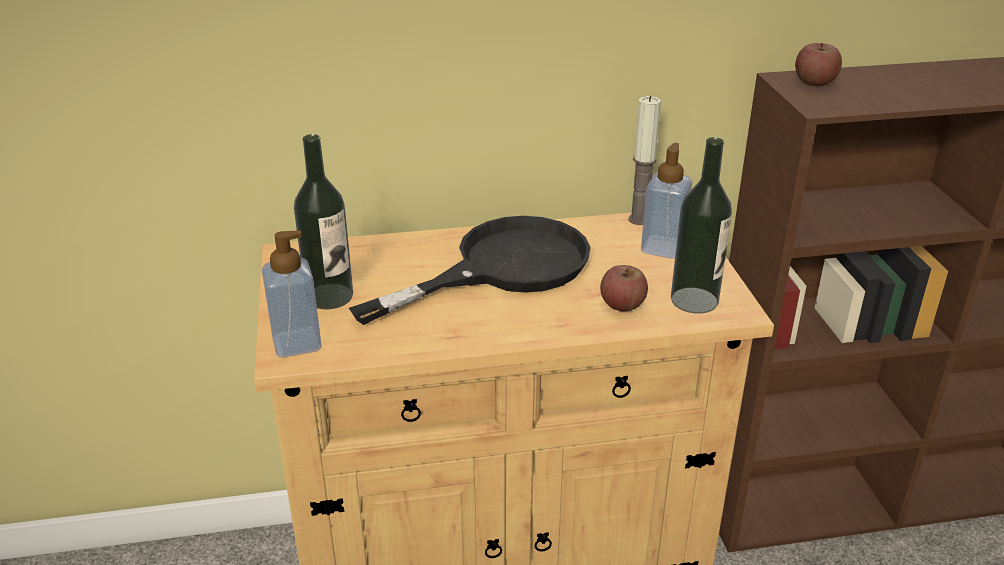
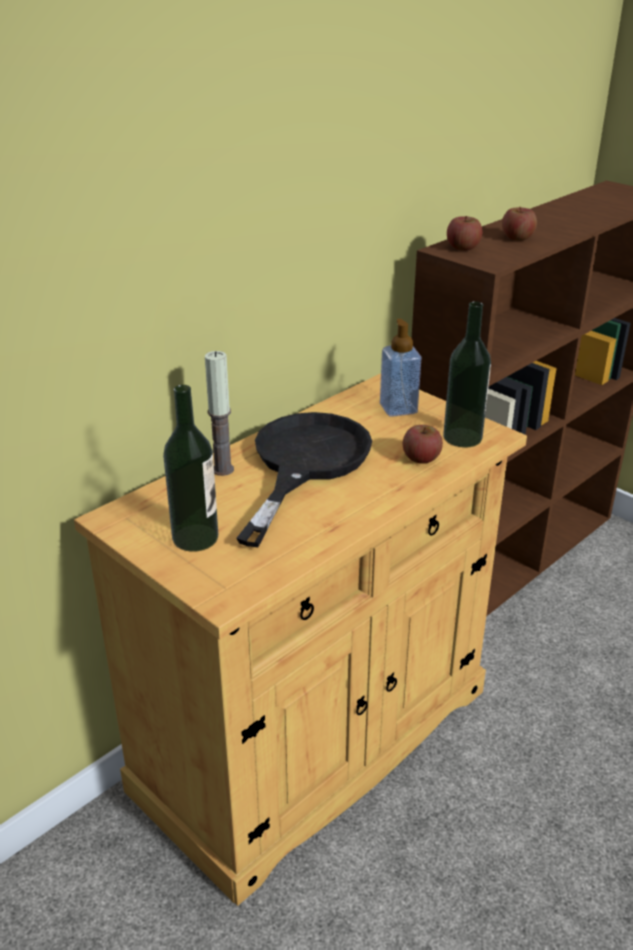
camera: 35 degrees left, 0 degrees up
(297, 343) = (218, 585): soap dispenser -> none
(639, 219) = (357, 393): candle -> candle (223, 469)
(902, 86) = (517, 238): none -> apple

